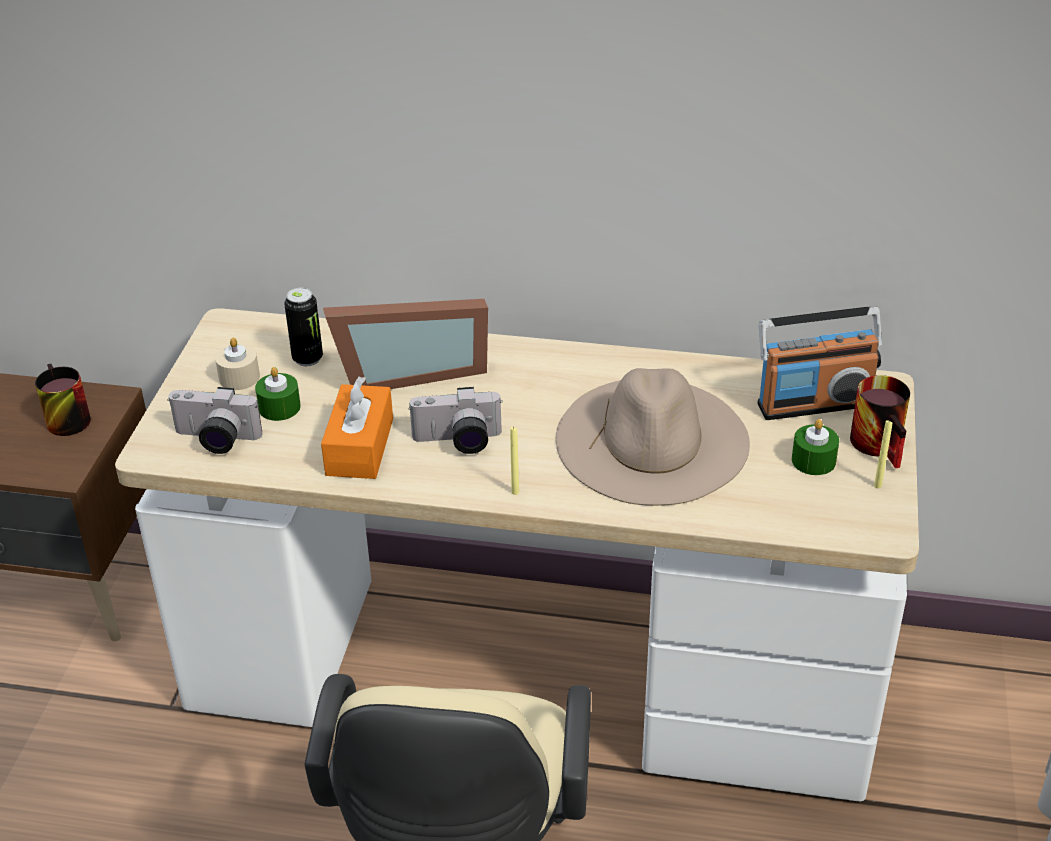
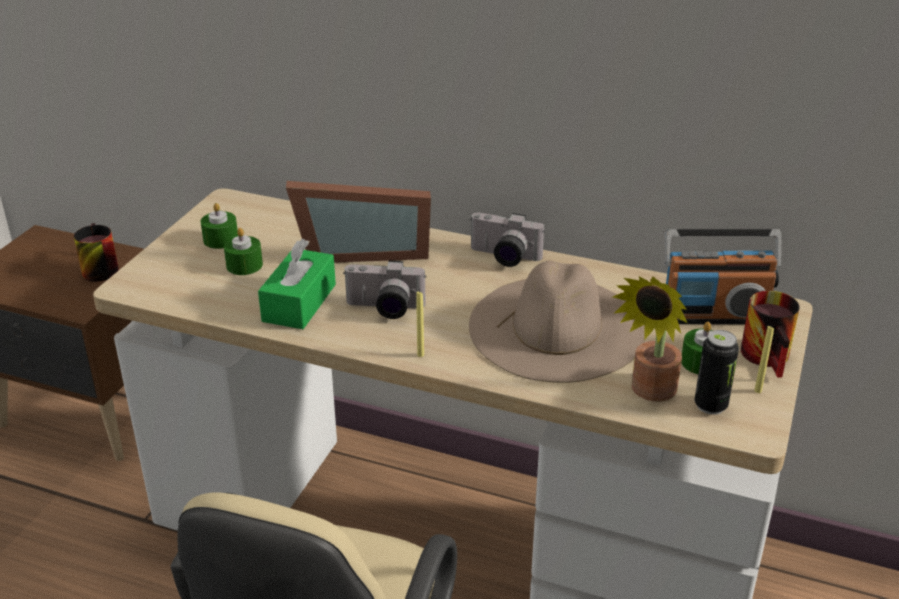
camera: 10 degrees right, 5 degrees down
(215, 440) = (181, 284): camera -> camera (503, 257)
(239, 377) = (221, 239): beige candle -> green candle
(307, 358) = (282, 232): can -> can (710, 405)
(360, 447) = (299, 303): orange tissue box -> green tissue box
(769, 503) = (650, 392): none -> potted plant

